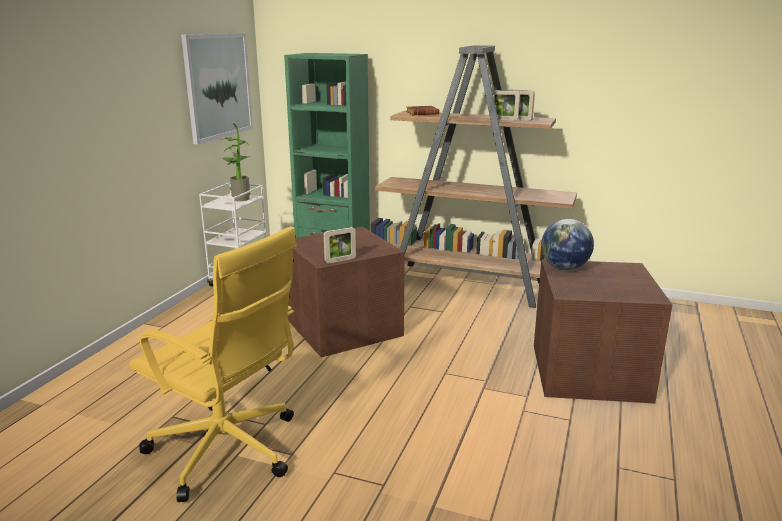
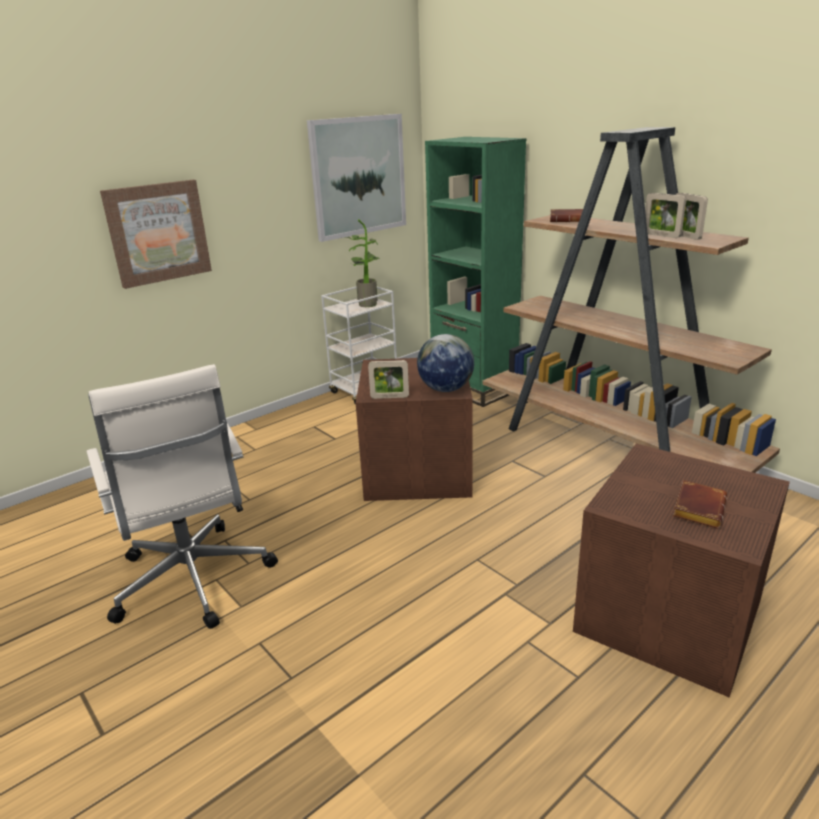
camera: 30 degrees right, 5 degrees up
(71, 137) = (158, 233): none -> picture
(227, 451) = (193, 581): yellow office chair -> white office chair
(564, 268) = (653, 464): globe -> globe (445, 389)
(612, 285) = (697, 508): none -> brown book

